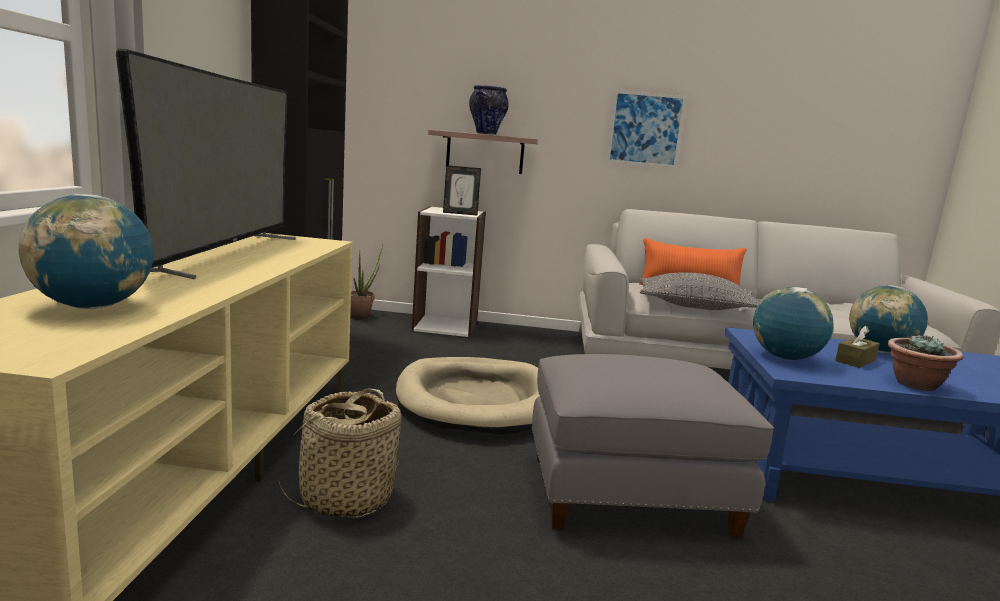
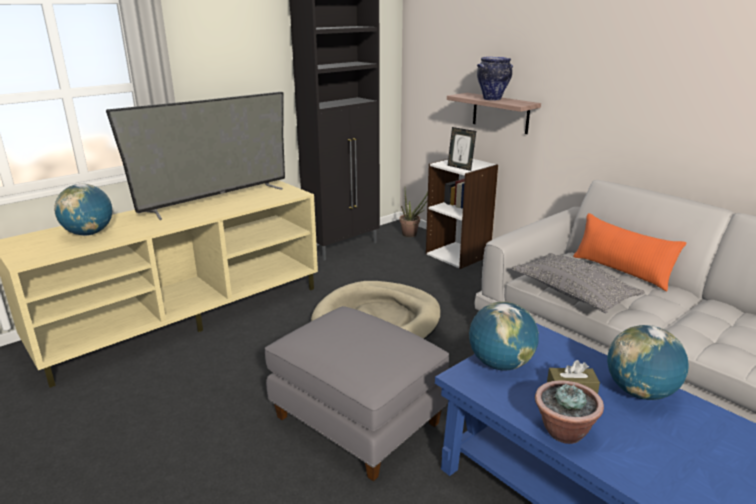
camera: 45 degrees right, 10 degrees up
(346, 498) = (217, 355): basket -> none
(645, 129) = (638, 97): picture -> none

